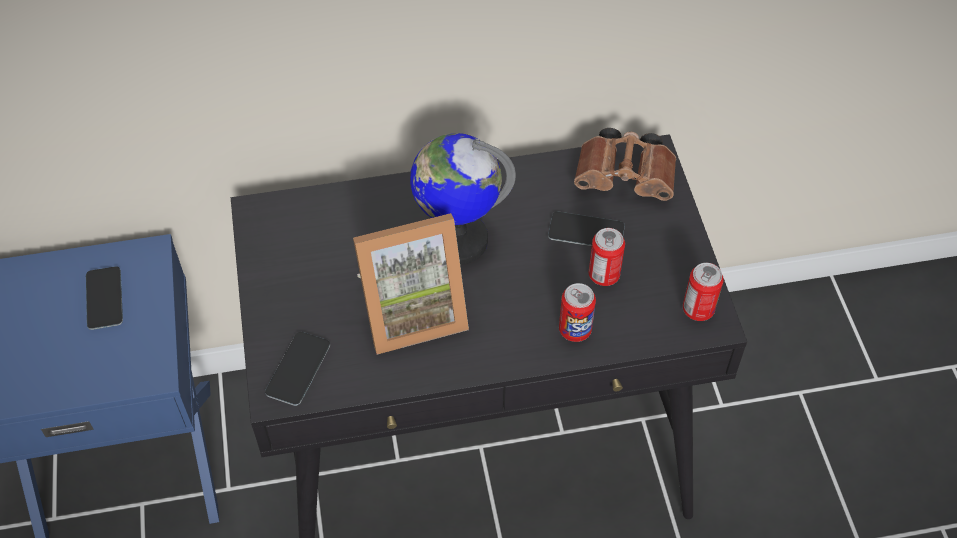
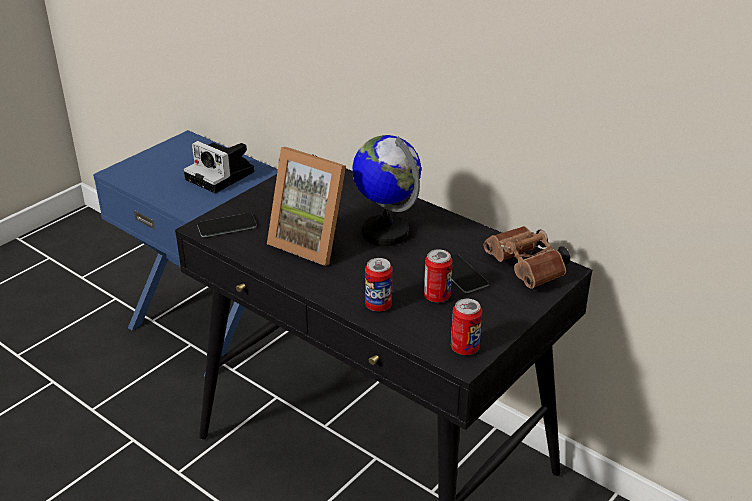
camera: 50 degrees right, 20 degrees down
(104, 298) = (222, 176): phone -> camera

